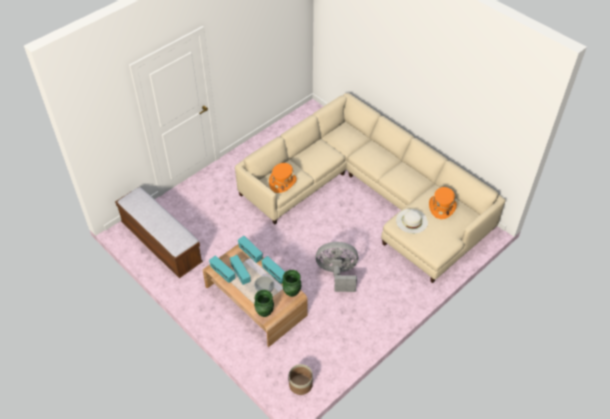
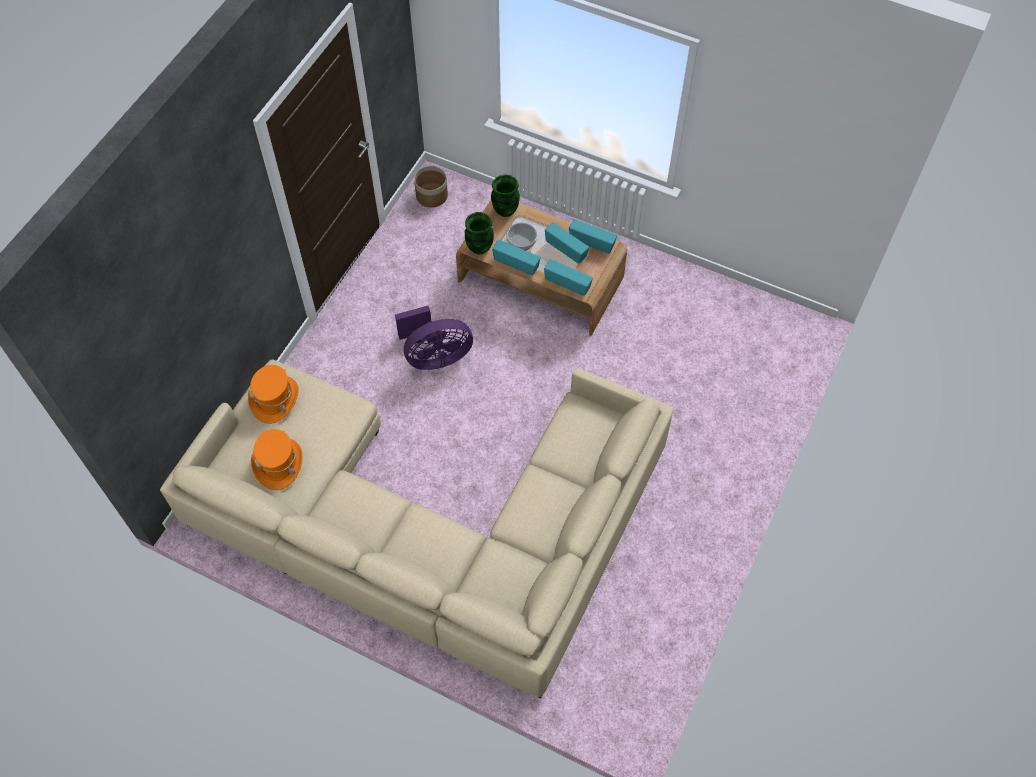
camera: 160 degrees right, 10 degrees up
(161, 243) = (732, 321): bench -> none
(282, 182) = (579, 427): orange hat -> orange hat (275, 399)
(337, 274) = (435, 356): grey fan -> purple fan
(411, 221) = (327, 419): white hat -> none

